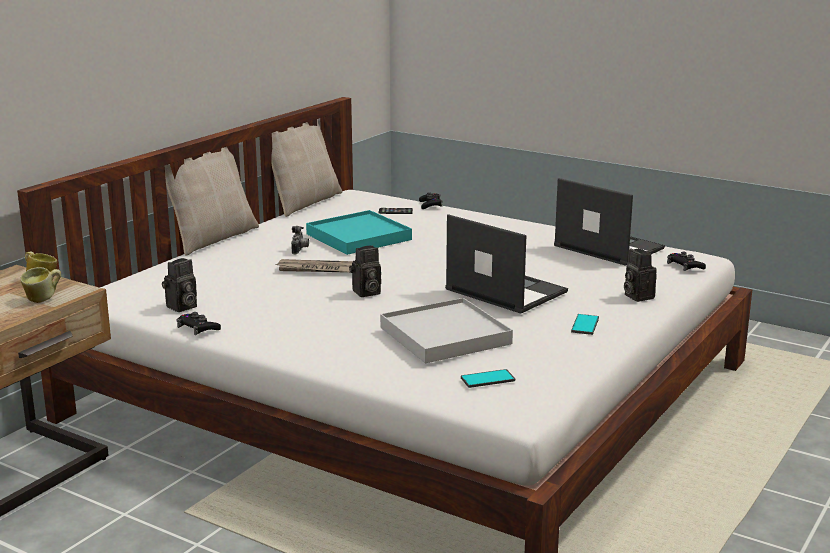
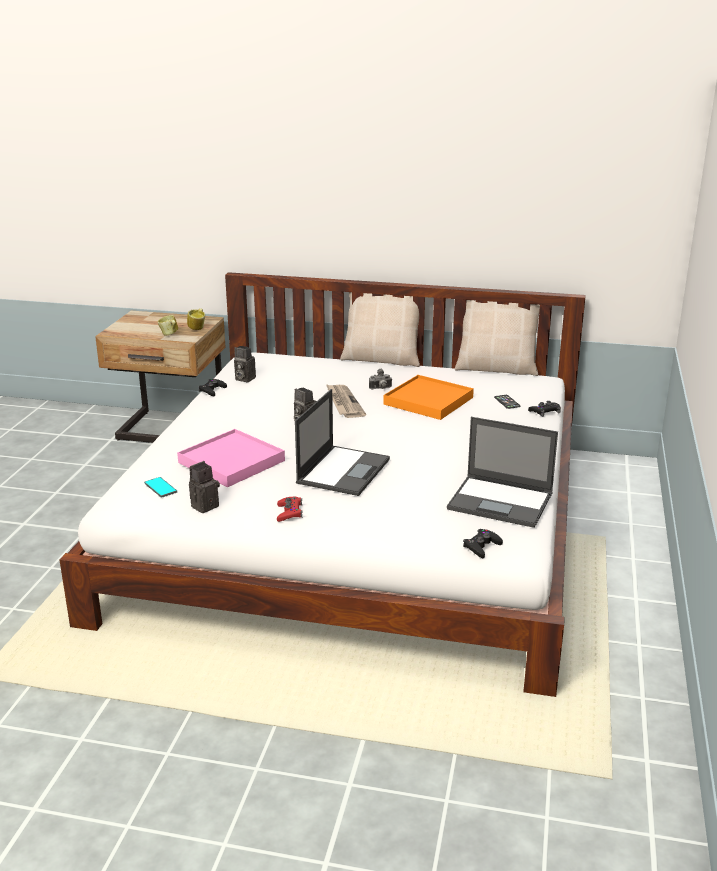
camera: 70 degrees right, 5 degrees up
(358, 237) = (428, 401): turquoise tray -> orange tray
(445, 336) = (231, 462): white tray -> pink tray
(585, 325) = (289, 513): phone -> red game controller
(607, 247) = (501, 502): laptop -> laptop turned 90 degrees clockwise
(636, 296) = (375, 529): camera -> camera (205, 505)

